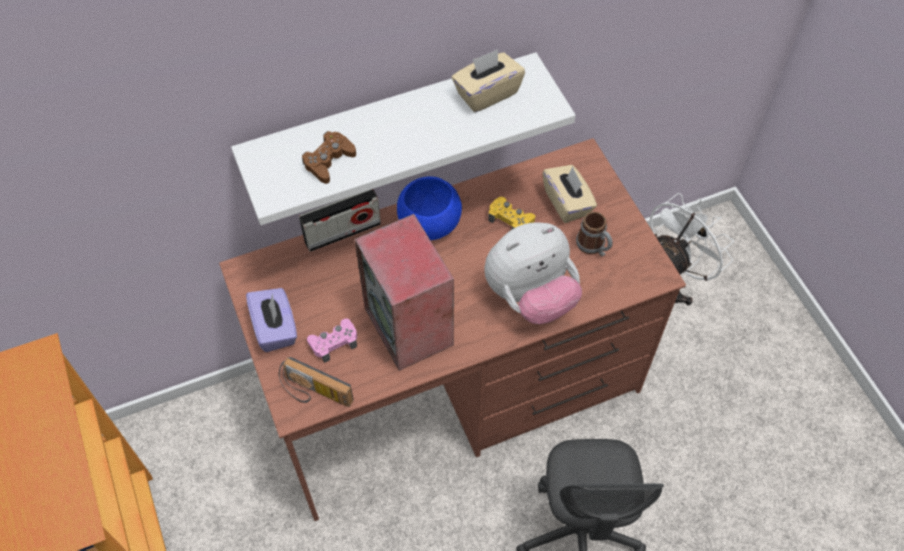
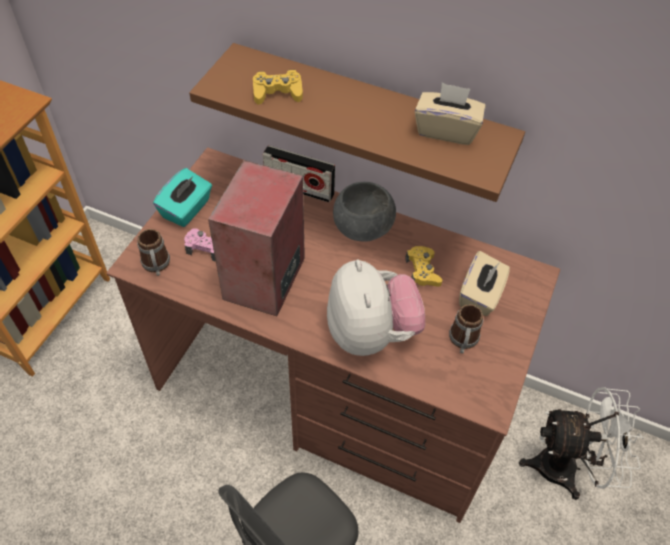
camera: 45 degrees right, 5 degrees down
(275, 328) = (186, 209): purple tissue box -> turquoise tissue box
(314, 394) = (157, 266): radio -> mug
(329, 161) = (277, 92): brown game controller -> yellow game controller
(390, 123) = (369, 114): white shelf -> brown shelf
(429, 222) = (362, 227): blue bowl -> grey bowl
(530, 296) = (371, 333): plush toy -> plush toy turned 120 degrees counterclockwise

